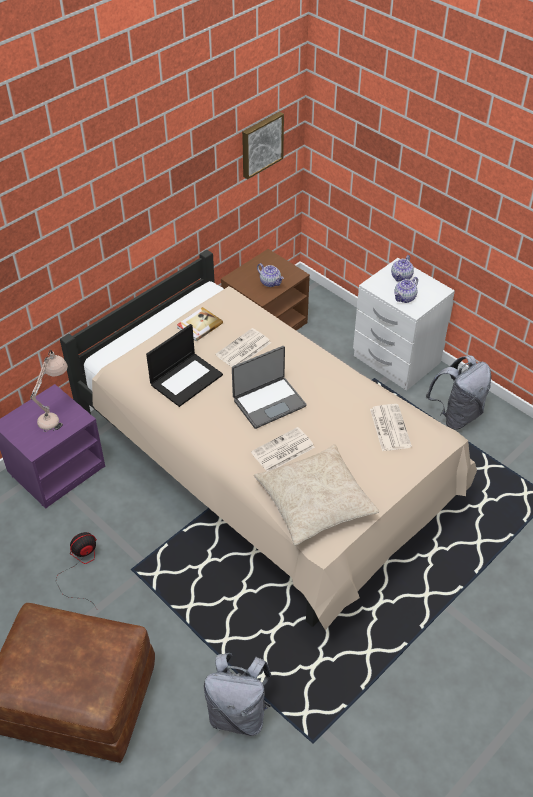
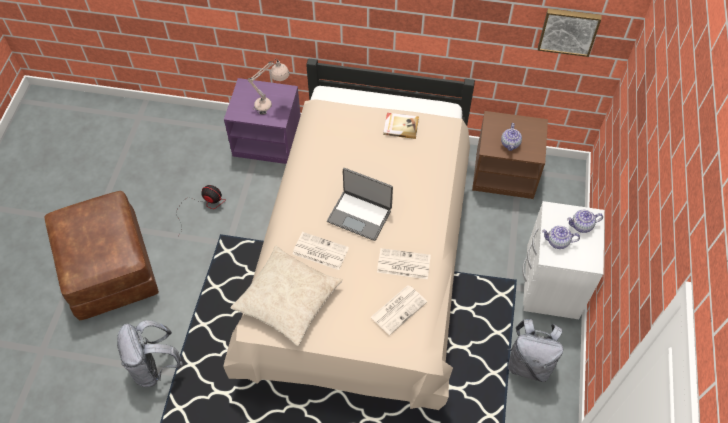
camera: 55 degrees right, 10 degrees up
(186, 379) = (341, 152): laptop -> none
(243, 349) = (399, 168): newspaper -> newspaper (403, 264)

